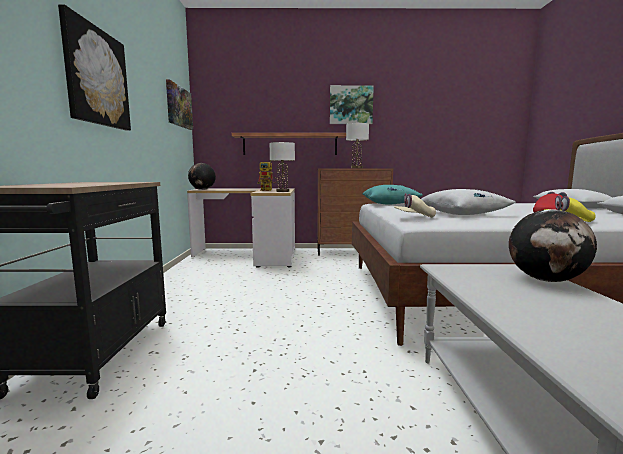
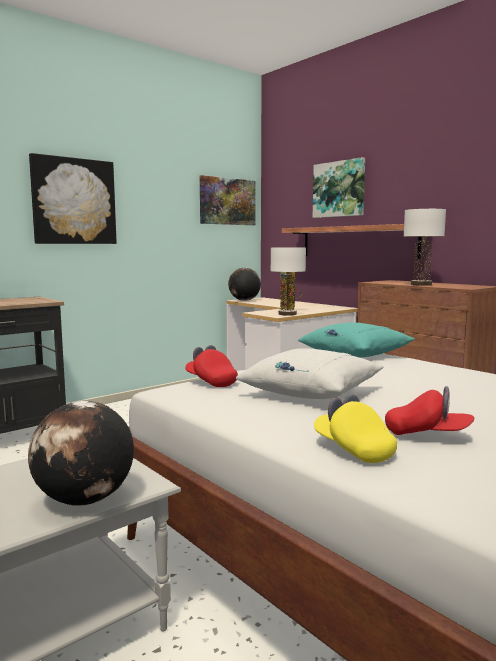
camera: 50 degrees right, 0 degrees up
(351, 105) = (446, 173): picture -> picture (339, 189)
(414, 217) = (211, 381): beige cap -> red cap

